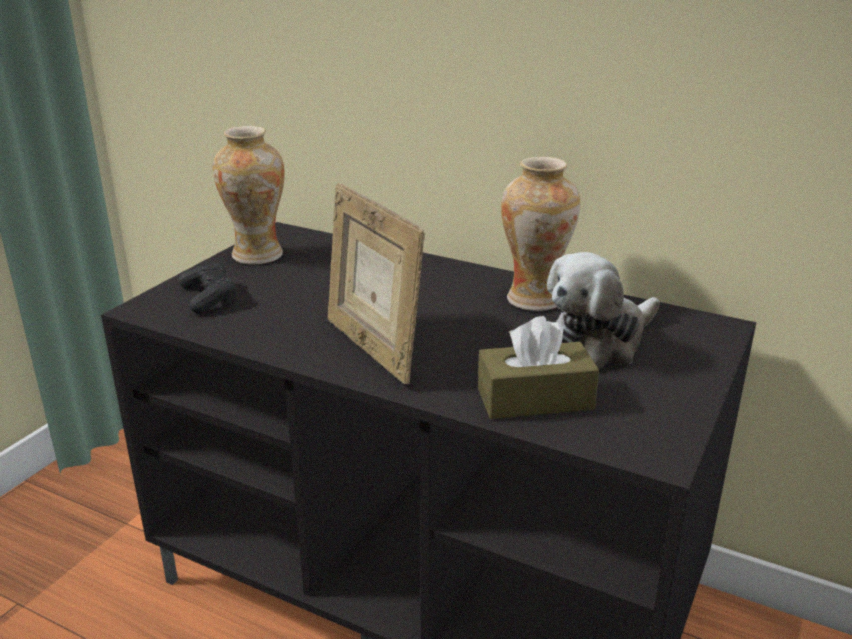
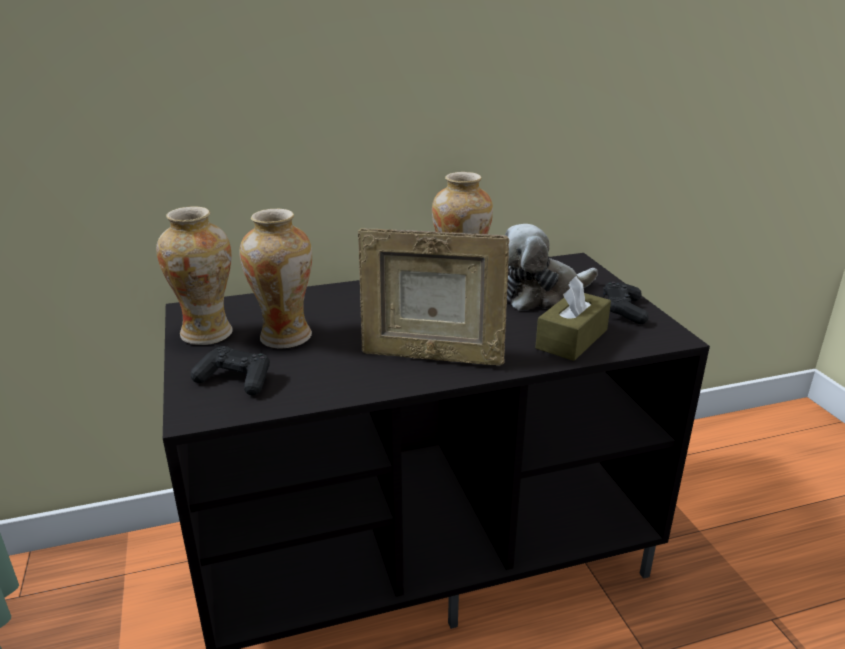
camera: 45 degrees left, 0 degrees up
(300, 280) = (285, 337): none -> vase
(599, 343) = (541, 294): plush toy -> plush toy turned 60 degrees clockwise
(660, 401) = (623, 311): none -> black game controller

